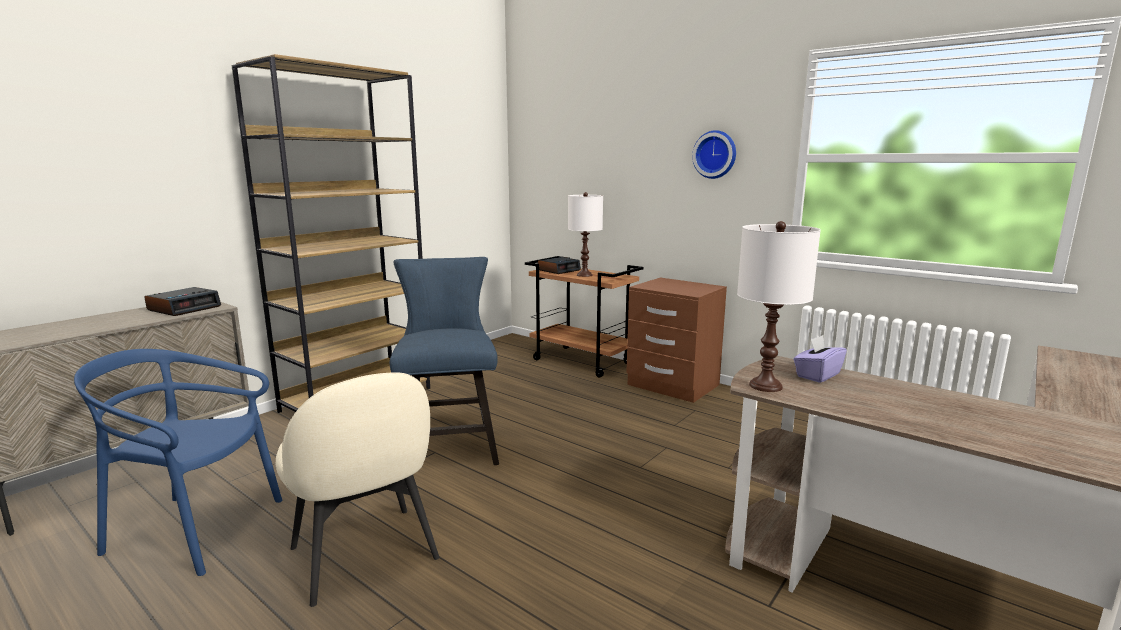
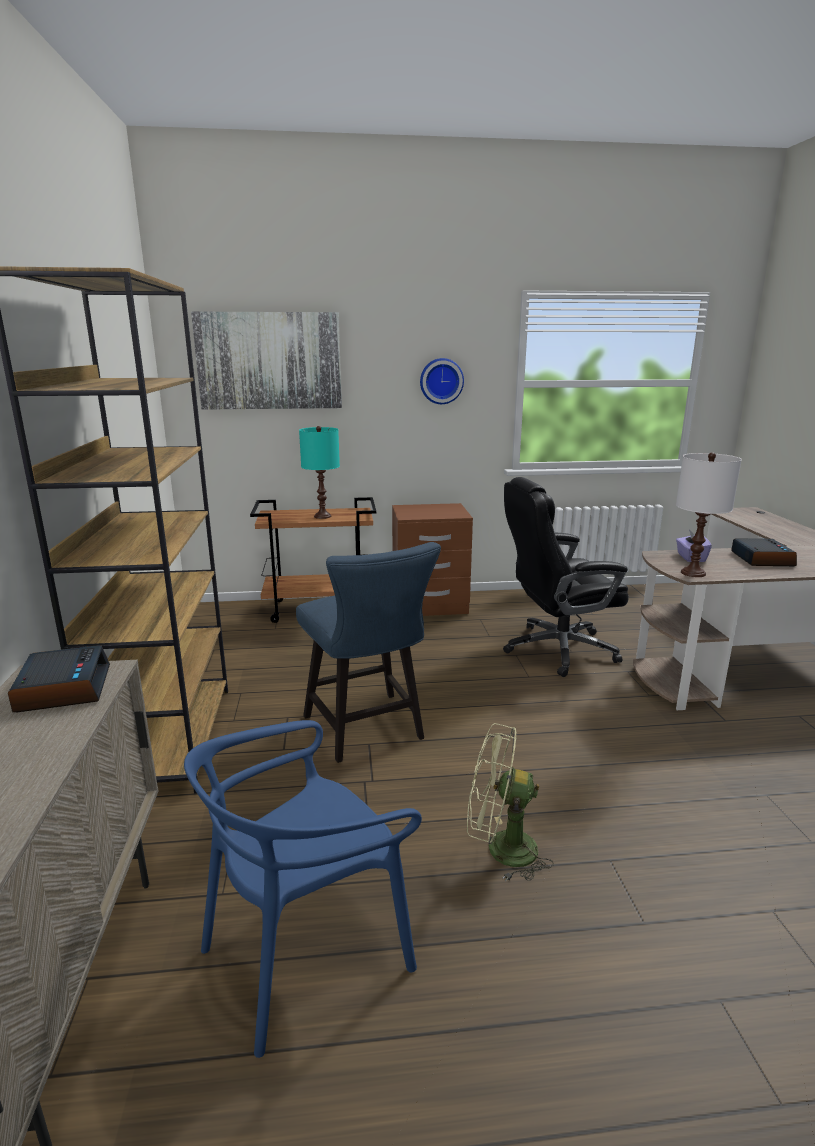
camera: 45 degrees left, 5 degrees up
(365, 556) = (500, 849): beige chair -> green fan
(450, 445) = (368, 731): blue chair -> blue chair turned 150 degrees counterclockwise
(559, 270) = (281, 516): alarm clock -> alarm clock (761, 559)
(575, 137) = (269, 361): none -> picture
(584, 275) = (322, 516): white table lamp -> turquoise table lamp
(716, 460) = (557, 649): none -> black office chair

